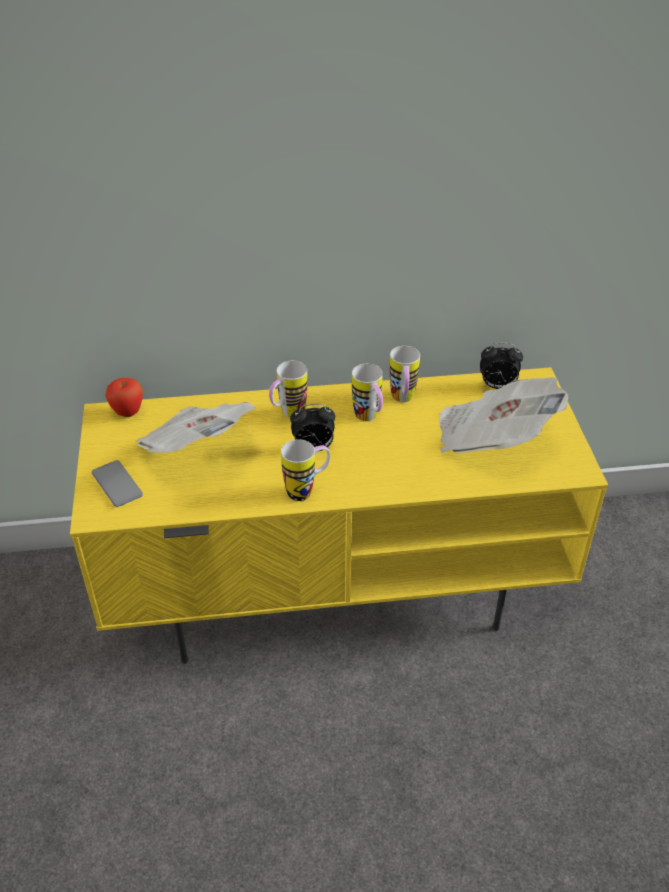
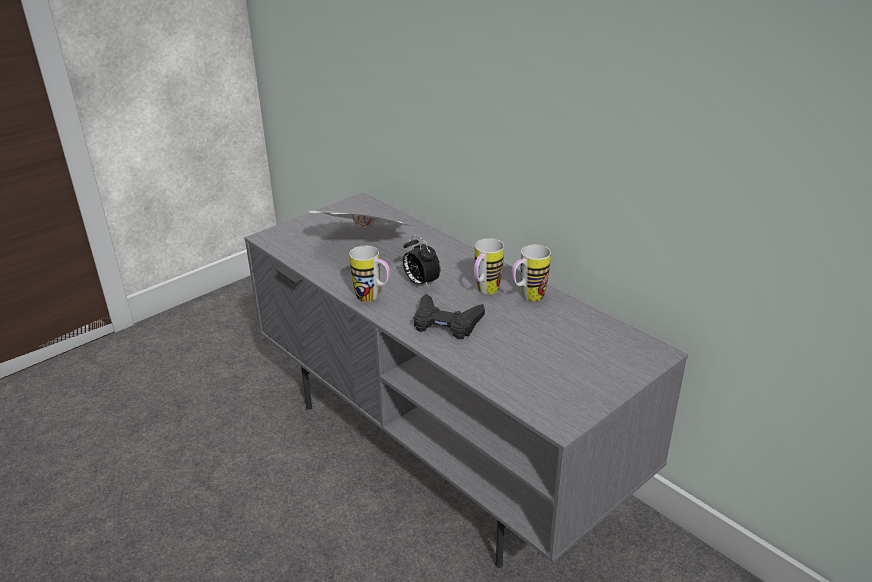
camera: 55 degrees right, 10 degrees down
(117, 484) = (301, 232): phone -> none
(128, 413) = (371, 207): apple -> none
(288, 414) = (444, 259): mug -> none
(336, 587) = (444, 446): yellow tv stand -> grey tv stand
(394, 464) = (446, 323): none -> black game controller
(492, 439) = (538, 358): newspaper -> none
(497, 386) = (613, 335): alarm clock -> none

